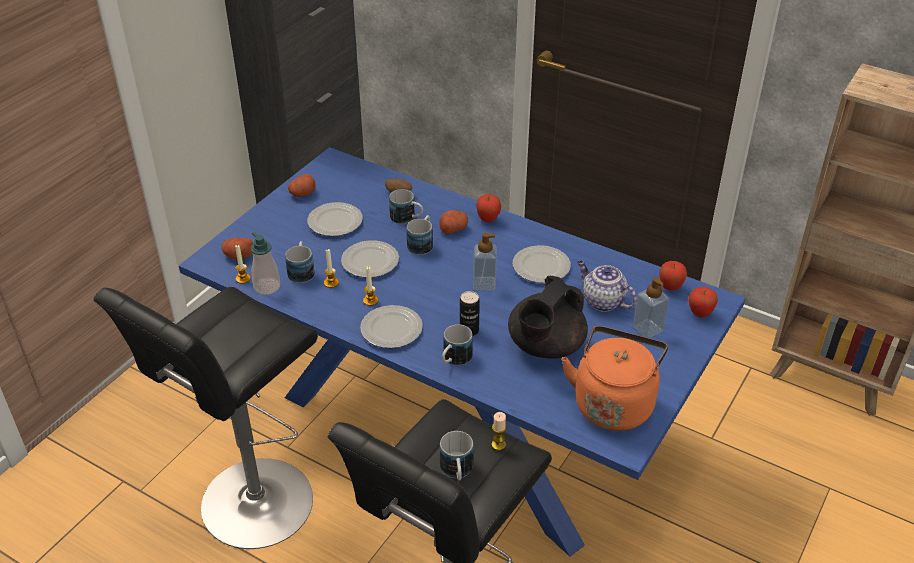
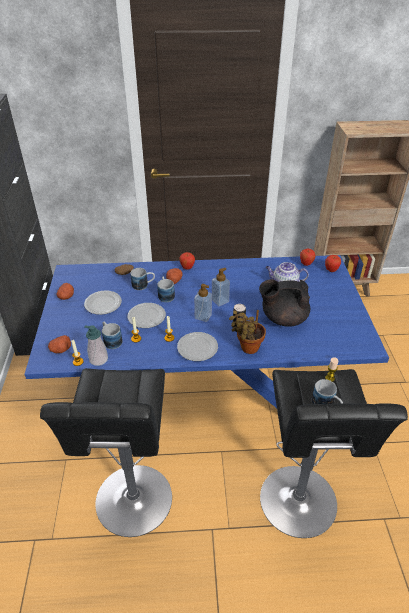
camera: 35 degrees left, 0 degrees up
(454, 360) = (247, 348): mug -> potted plant
(541, 267) = (239, 280): plate -> none
(545, 346) = (283, 318): black teapot -> black teapot turned 90 degrees clockwise
(614, 403) = (342, 330): orange kettle -> none
(647, 329) = (318, 287): soap dispenser -> soap dispenser (203, 316)

